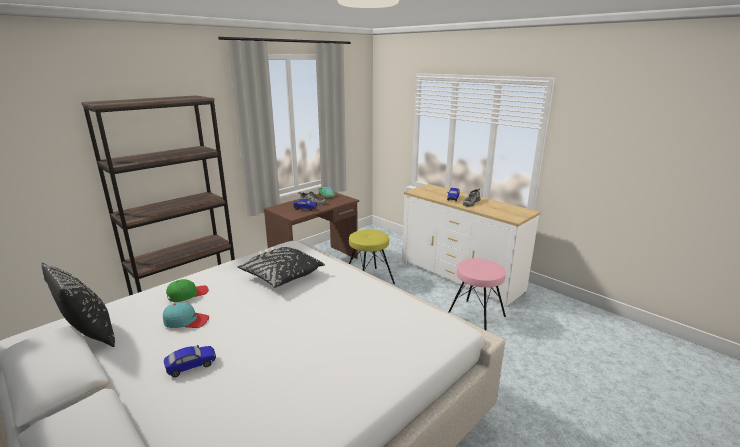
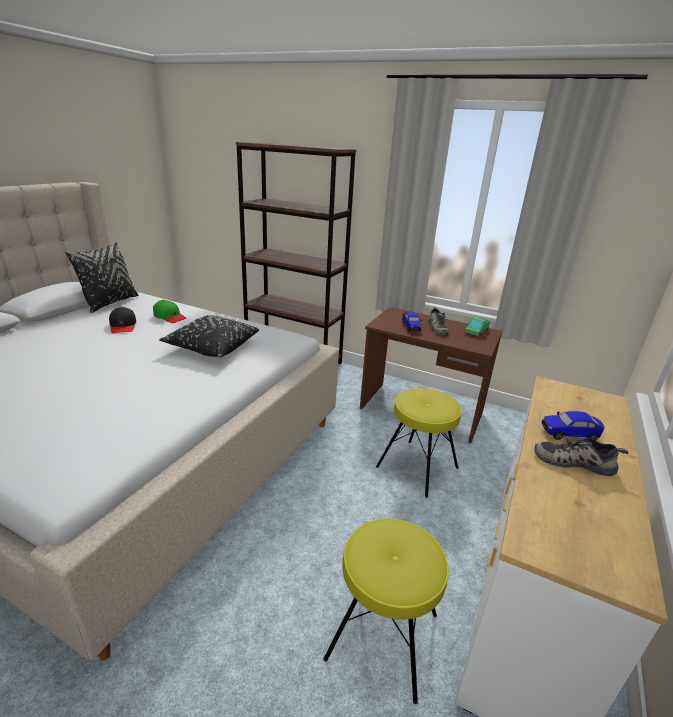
camera: 70 degrees right, 5 degrees up
(186, 321) = (123, 326): turquoise cap -> black cap
(191, 366) = (51, 342): toy car -> none
(476, 317) = (383, 636): pink stool -> yellow stool

